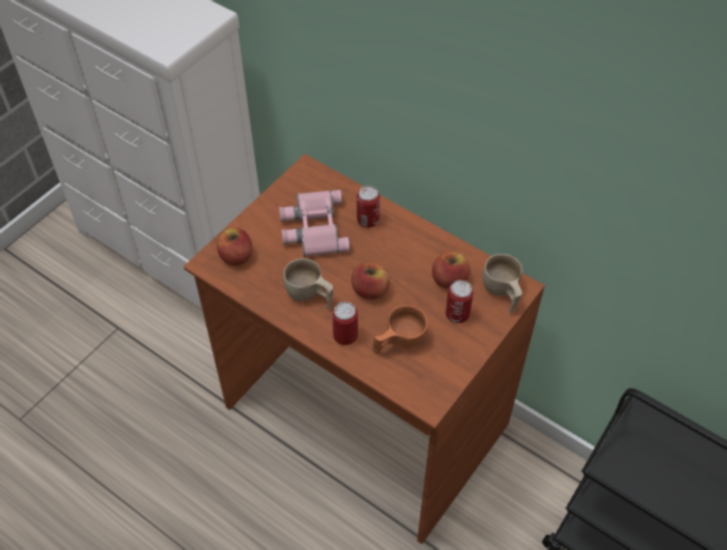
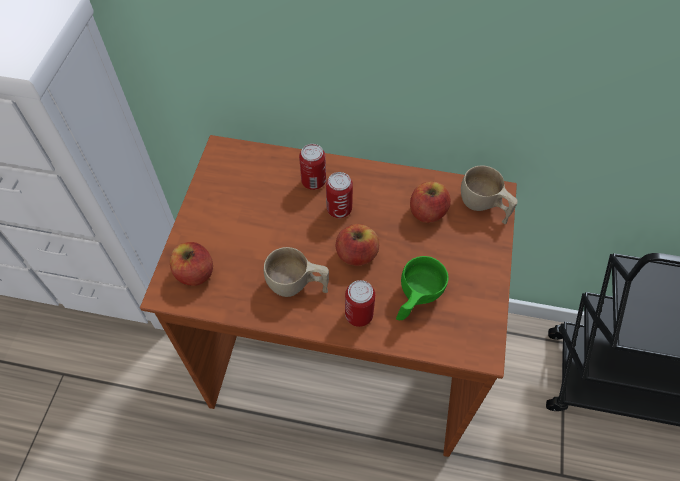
camera: 25 degrees left, 5 degrees up
(313, 228) = (261, 210): pink binoculars -> none
(398, 342) = (415, 298): orange cup -> green cup
(457, 314) = (455, 245): can -> can (339, 209)

